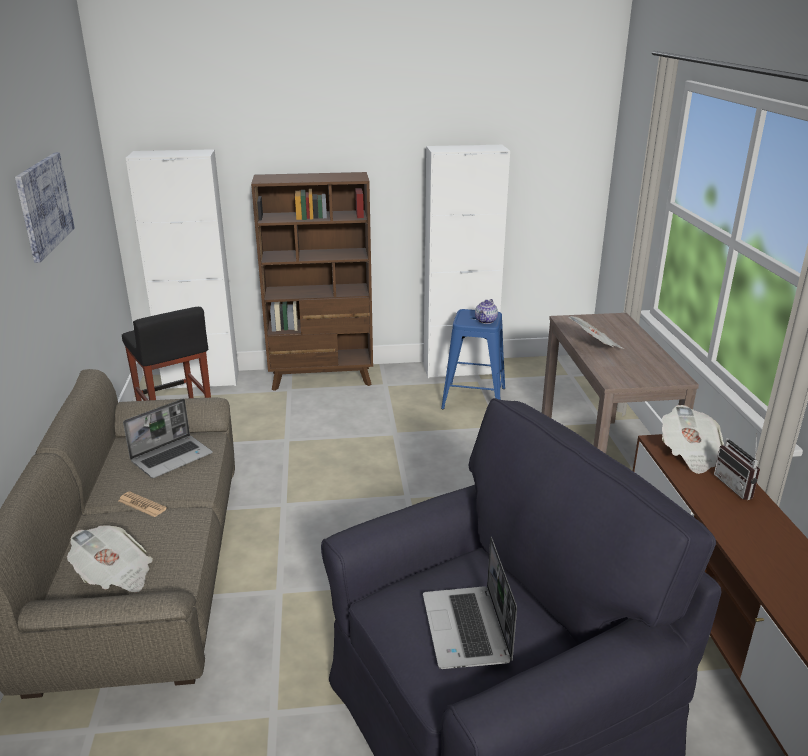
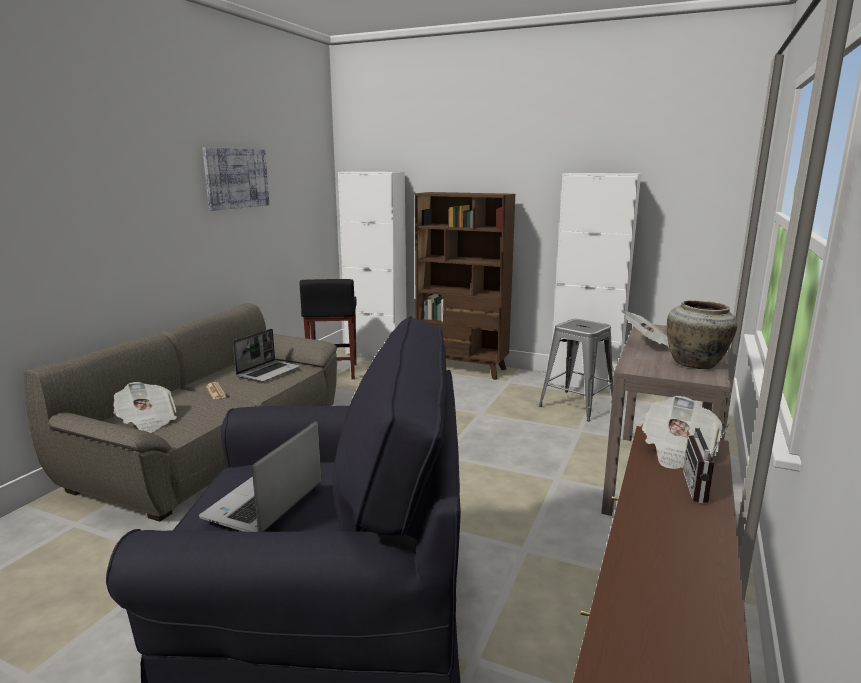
camera: 30 degrees right, 10 degrees down
(172, 457) = (268, 372): laptop -> laptop turned 45 degrees counterclockwise
(473, 398) = (576, 405): blue stool -> grey stool
(486, 321) = (587, 328): teapot -> none
(651, 362) = (696, 364): none -> beige vase

